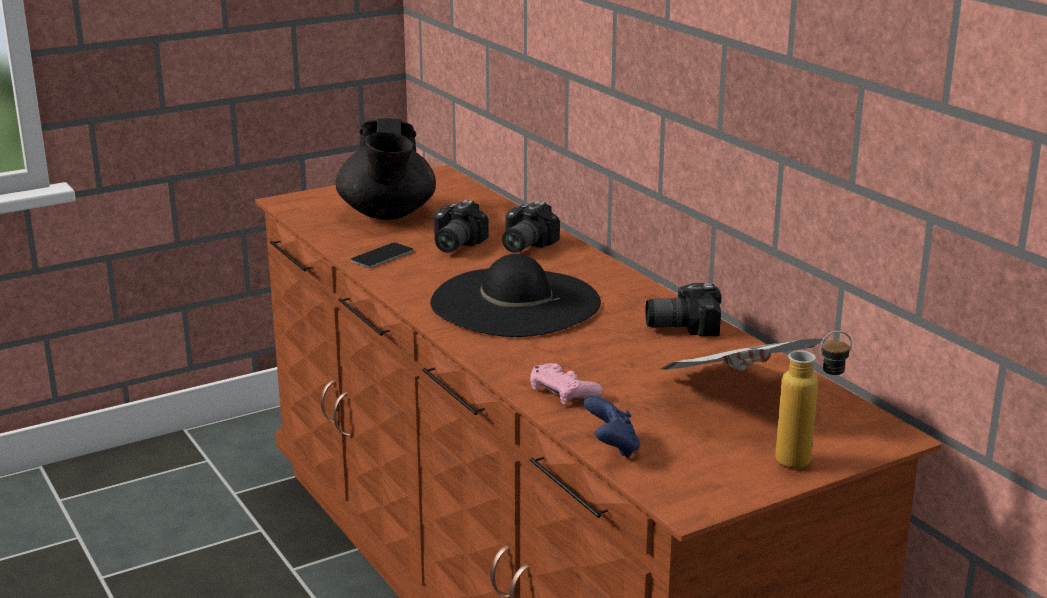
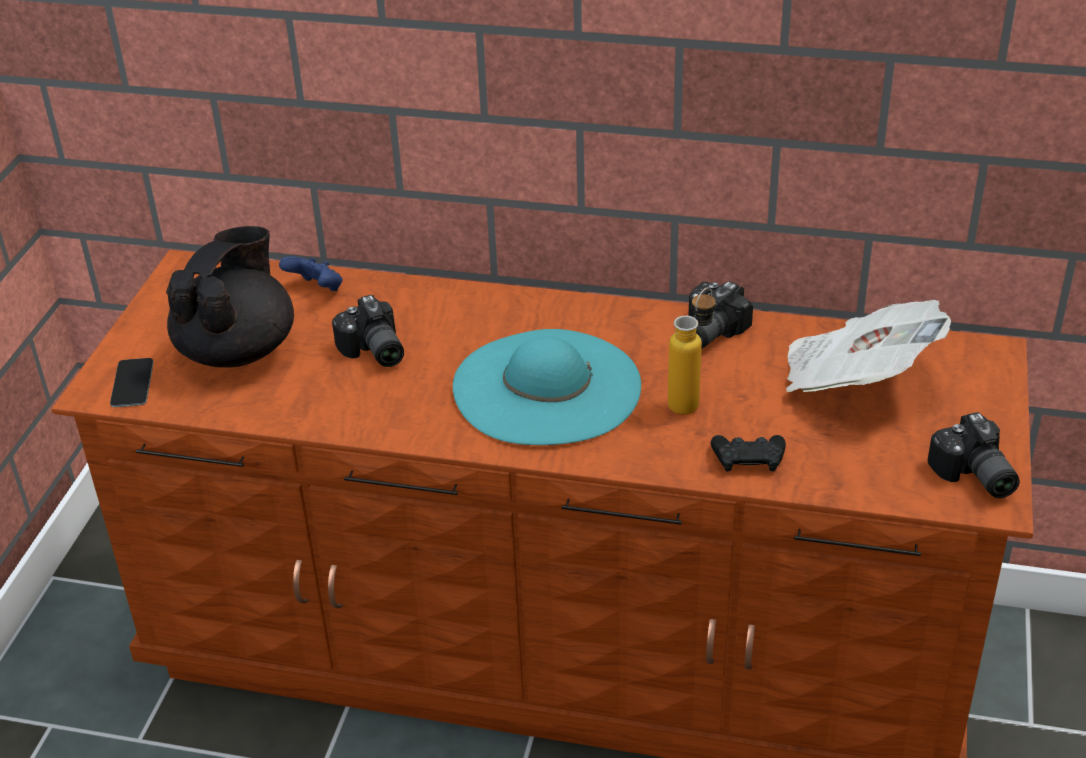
camera: 45 degrees left, 15 degrees up
(382, 256) = (334, 405): phone -> phone (132, 383)
(387, 214) = (238, 349): black teapot -> black teapot turned 105 degrees counterclockwise
(515, 302) = (546, 387): black hat -> turquoise hat
(522, 245) = (433, 316): camera -> camera (973, 477)
(563, 391) = (748, 458): pink game controller -> black game controller
(612, 447) = (871, 488): blue game controller -> blue game controller (316, 289)
(807, 460) = (990, 410): bottle -> bottle (691, 399)

